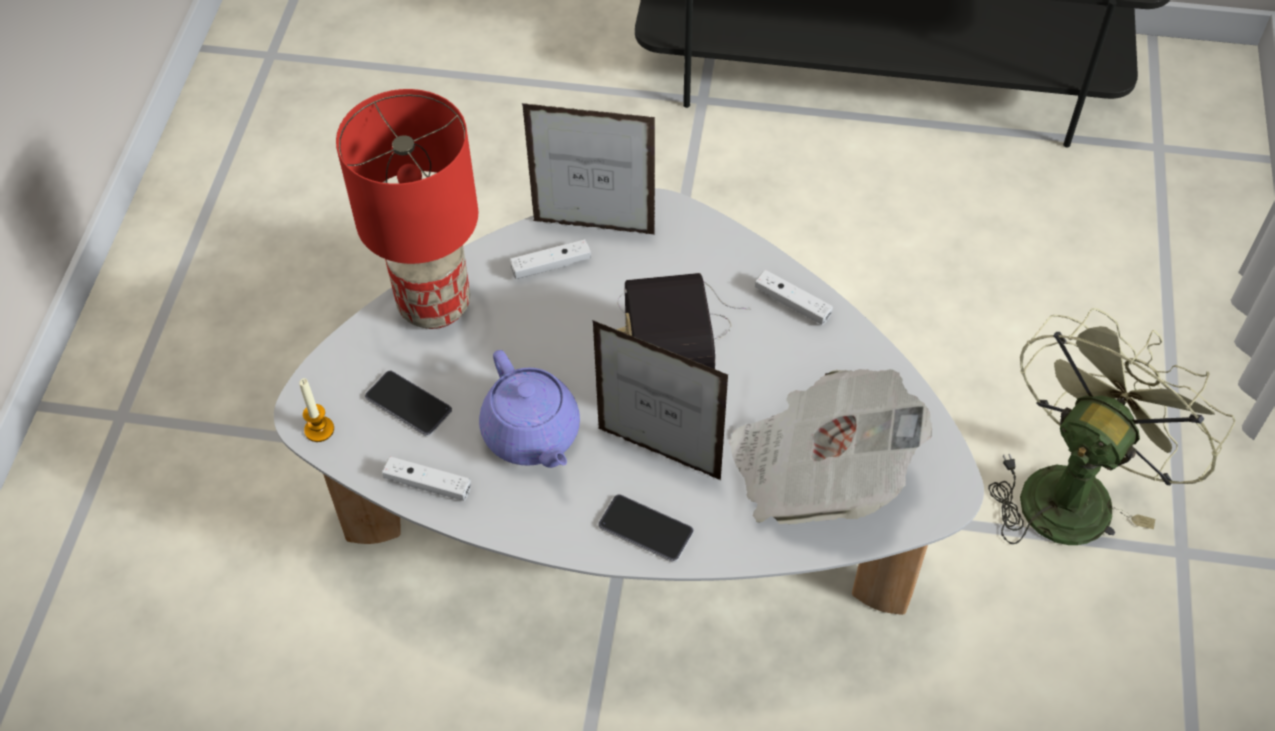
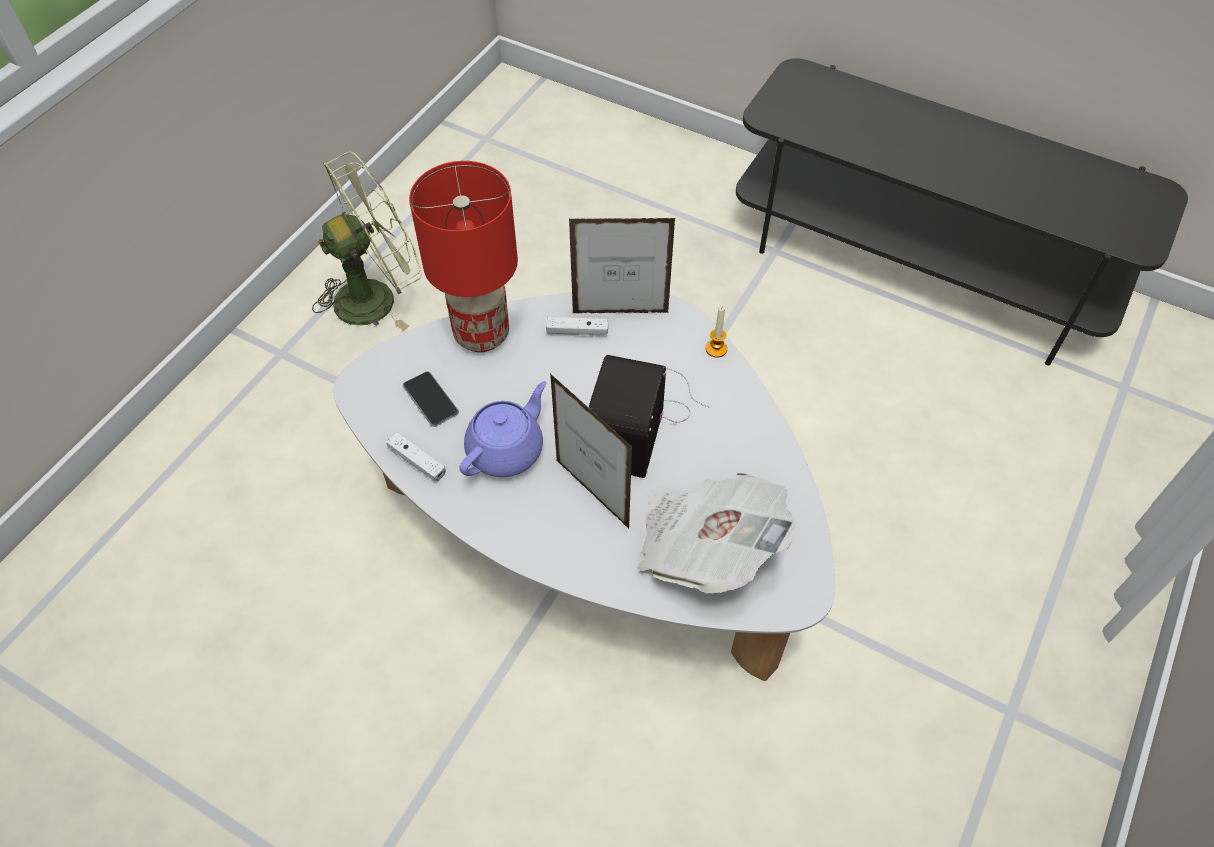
camera: 20 degrees right, 0 degrees up
(319, 429) = (361, 398): candle -> candle (716, 349)
(532, 435) = (507, 450): purple teapot -> purple teapot turned 135 degrees counterclockwise
(593, 227) = (620, 313): picture frame -> picture frame turned 150 degrees clockwise
(646, 529) = (556, 547): phone -> none
(792, 303) = (744, 413): white game controller -> none
(1073, 488) = (941, 630): green fan -> green fan (377, 296)

